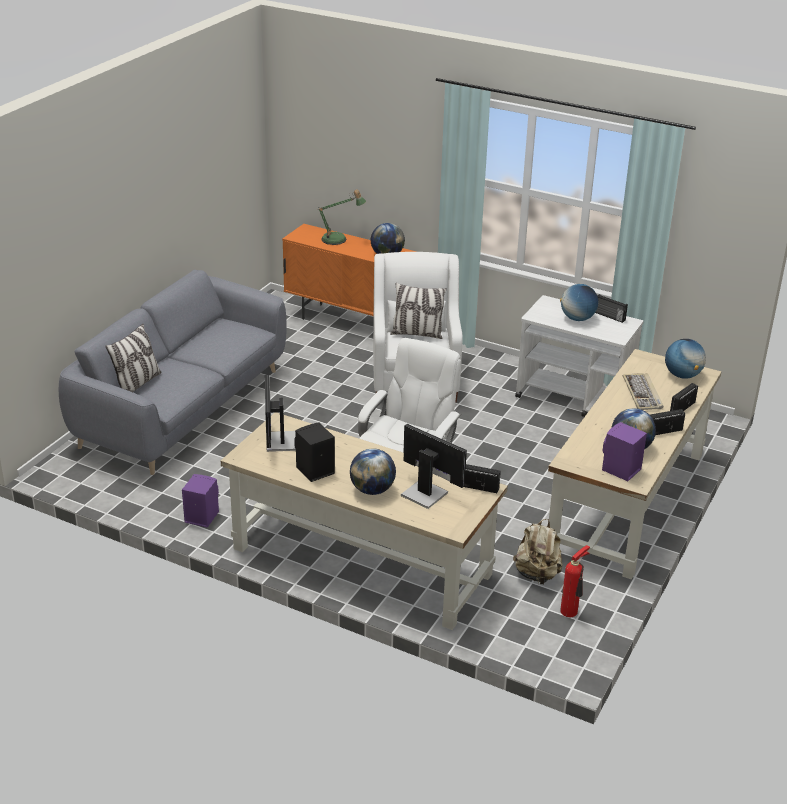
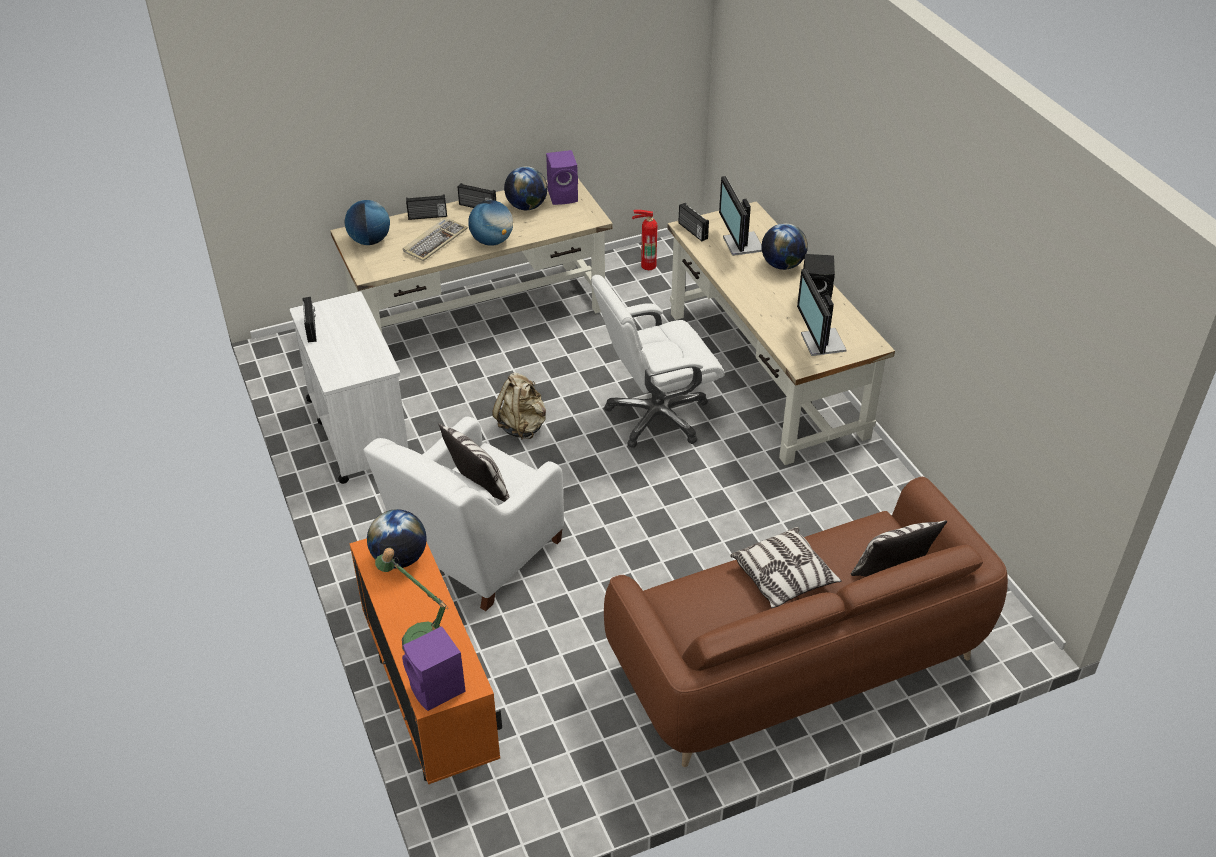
camera: 140 degrees left, 10 degrees up
(182, 408) = (798, 660): grey sofa -> brown sofa
(200, 360) = (784, 577): none -> pillow
(201, 516) = (879, 487): purple speaker -> purple speaker (437, 690)
(280, 442) = (821, 343): monitor -> monitor turned 135 degrees clockwise
(537, 574) = (636, 298): beige backpack -> beige backpack (522, 426)
(577, 318) = (346, 342): globe -> globe (492, 241)

